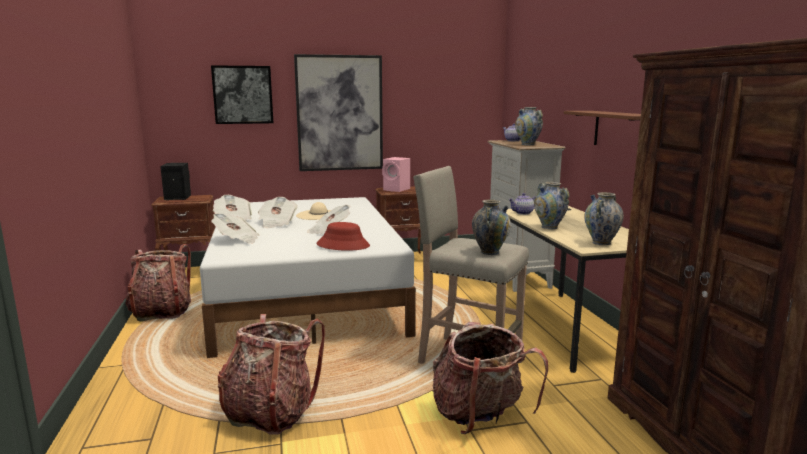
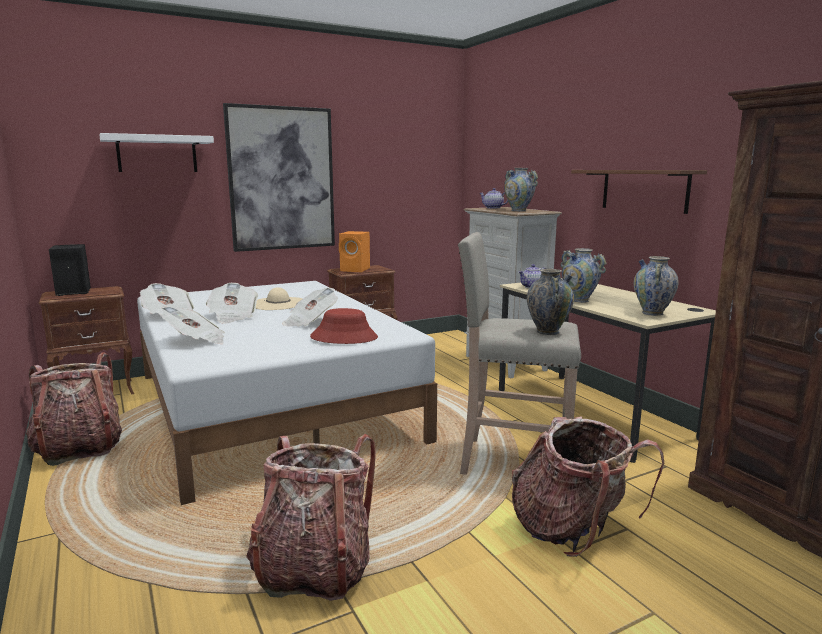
camera: 15 degrees left, 0 degrees up
(243, 95) = (157, 154): picture -> white shelf
(397, 189) = (356, 270): pink speaker -> orange speaker

